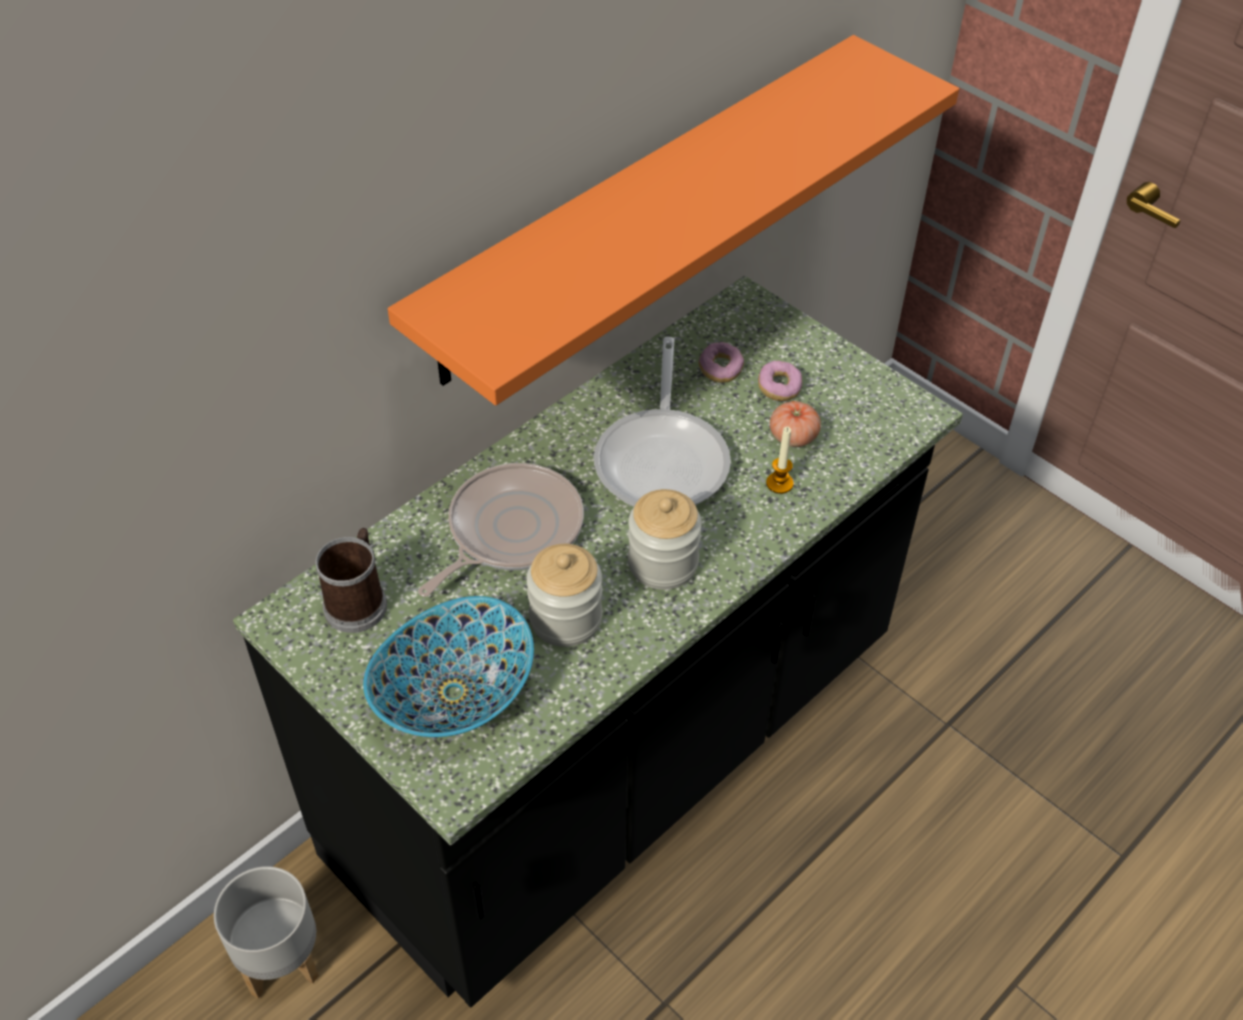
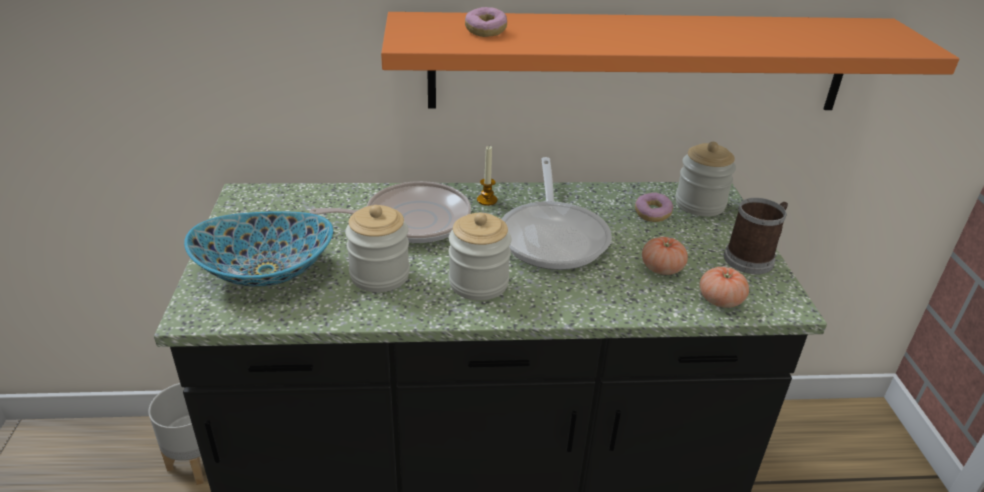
camera: 40 degrees right, 15 degrees down
(358, 601) = (289, 207): mug -> mug (752, 258)
(663, 458) = (553, 235): frying pan -> frying pan turned 45 degrees counterclockwise
(747, 328) = (700, 204): none -> jar
(779, 388) = (683, 241): donut -> donut (485, 31)
(779, 483) = (618, 286): candle -> candle (487, 200)
(870, 442) = (720, 300): none -> tomato

